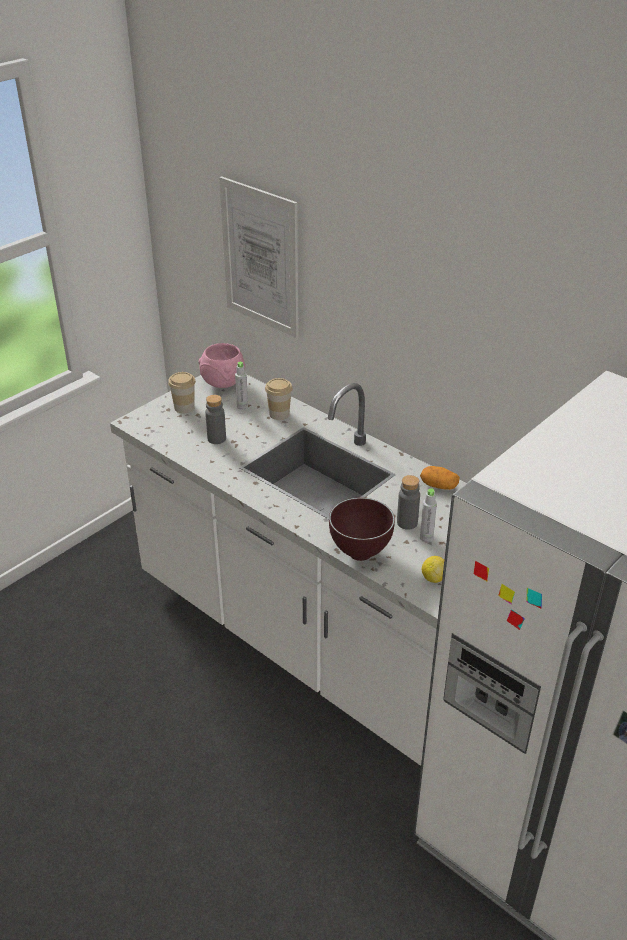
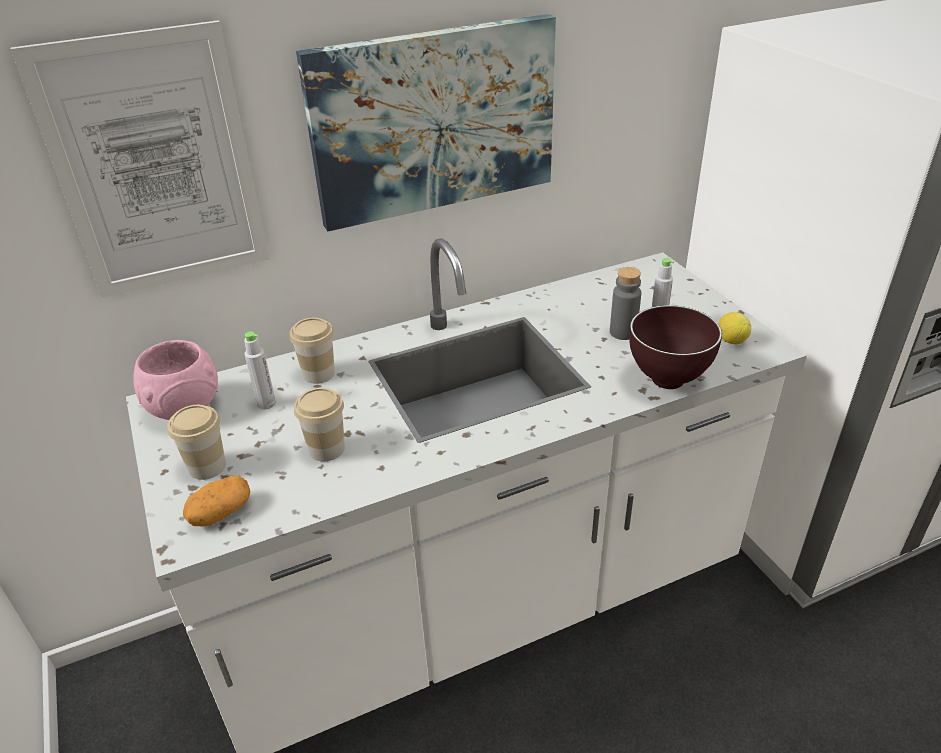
camera: 65 degrees left, 0 degrees up
(216, 439) = (326, 449): grey bottle -> cup
(394, 314) = (434, 121): none -> picture
(439, 486) = (565, 294): potato -> potato (221, 513)

